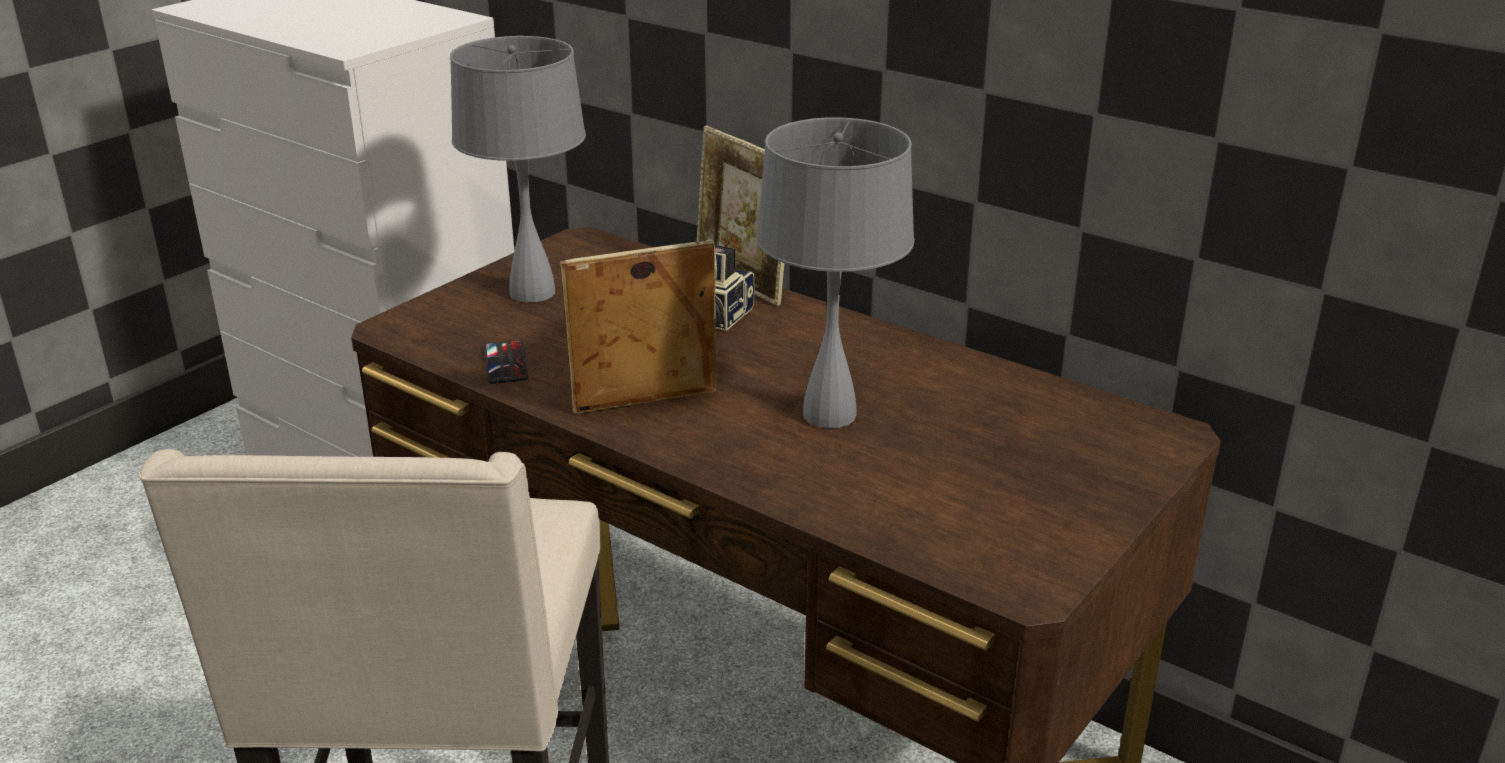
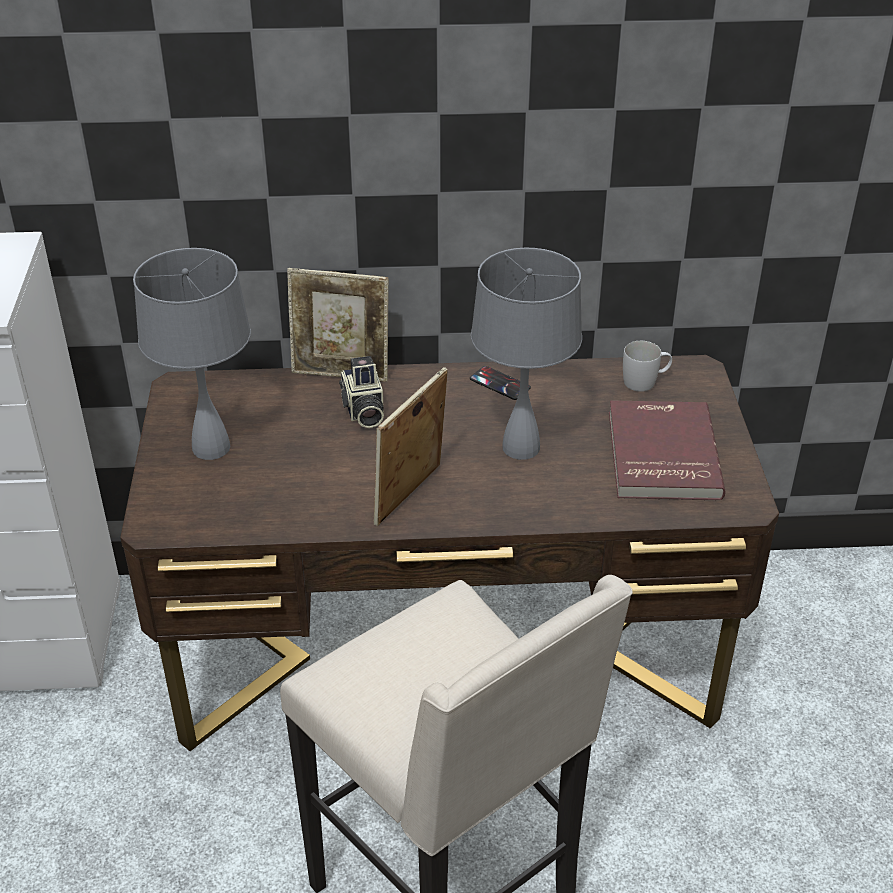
camera: 40 degrees left, 10 degrees up
(506, 363) = (278, 512): phone -> phone (500, 383)
(989, 491) = (660, 454): none -> red book
(1080, 417) = (645, 381): none -> white mug

